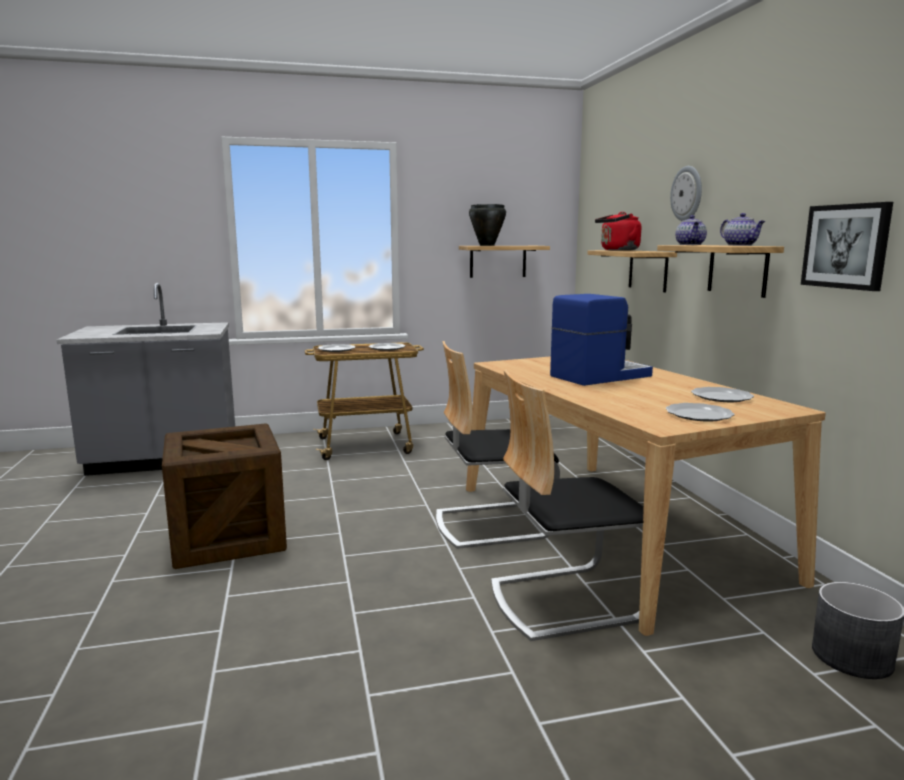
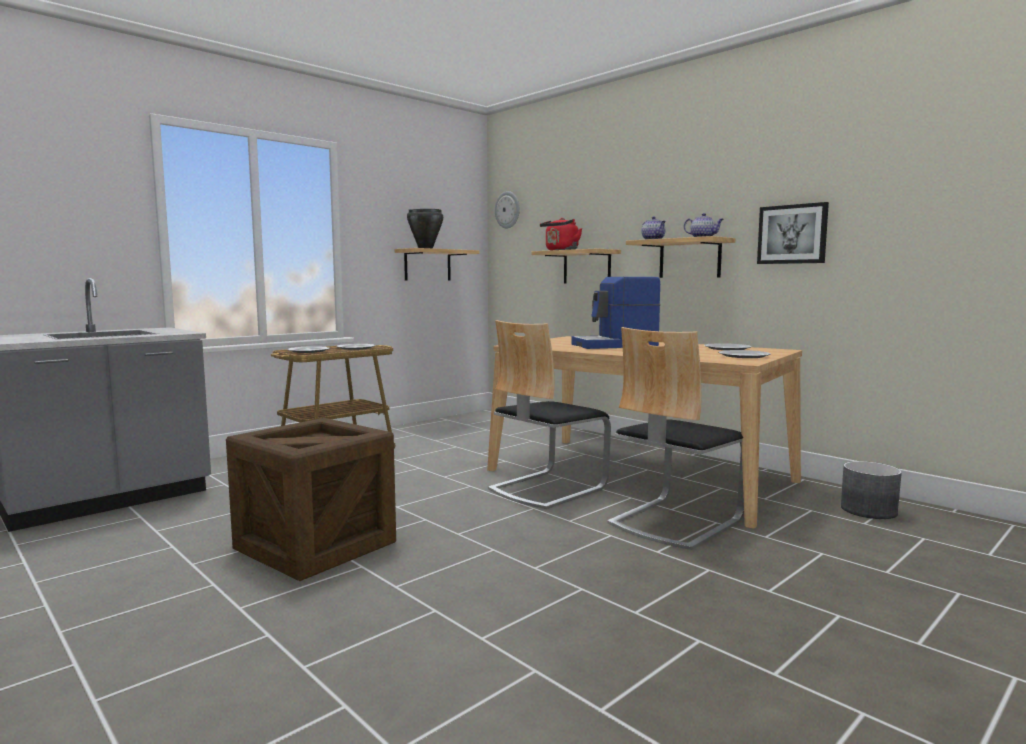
camera: 30 degrees left, 5 degrees down
(598, 376) = (615, 345): coffee machine -> coffee machine turned 135 degrees counterclockwise
(687, 193) = (628, 202): wall clock -> wall clock (508, 210)

